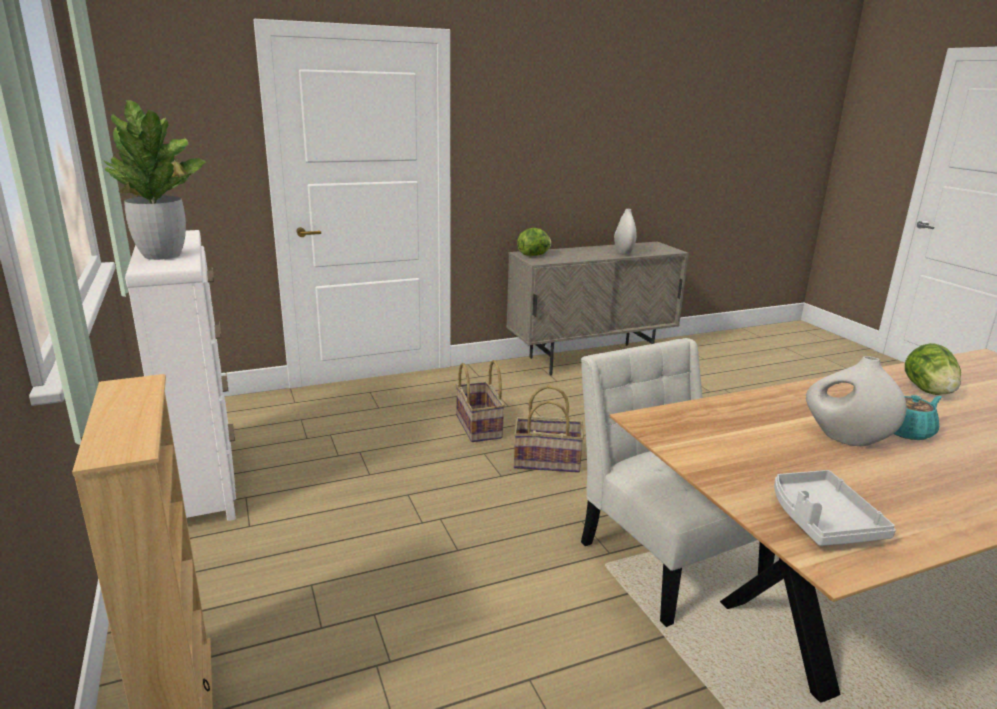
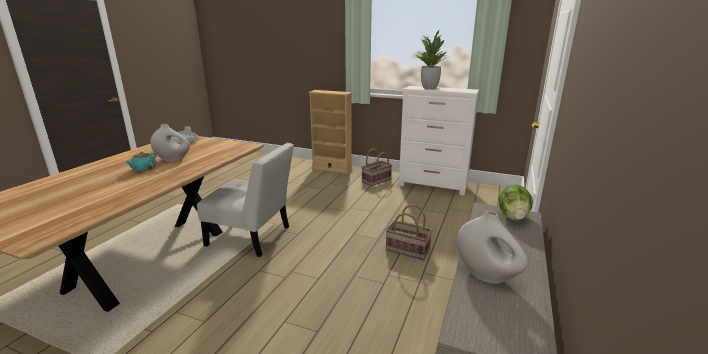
camera: 135 degrees right, 0 degrees up
(547, 461) = (346, 250): basket -> basket (376, 181)
(928, 391) = (118, 192): lettuce -> none

